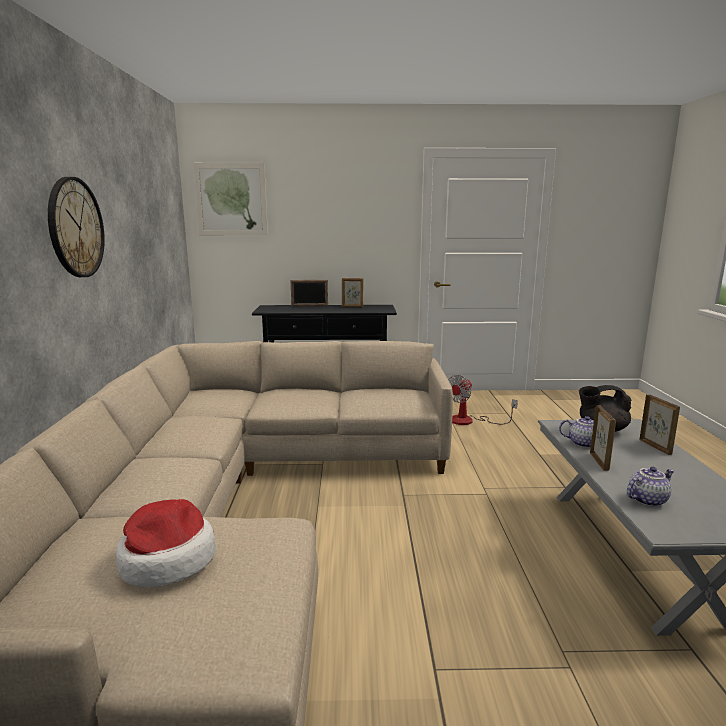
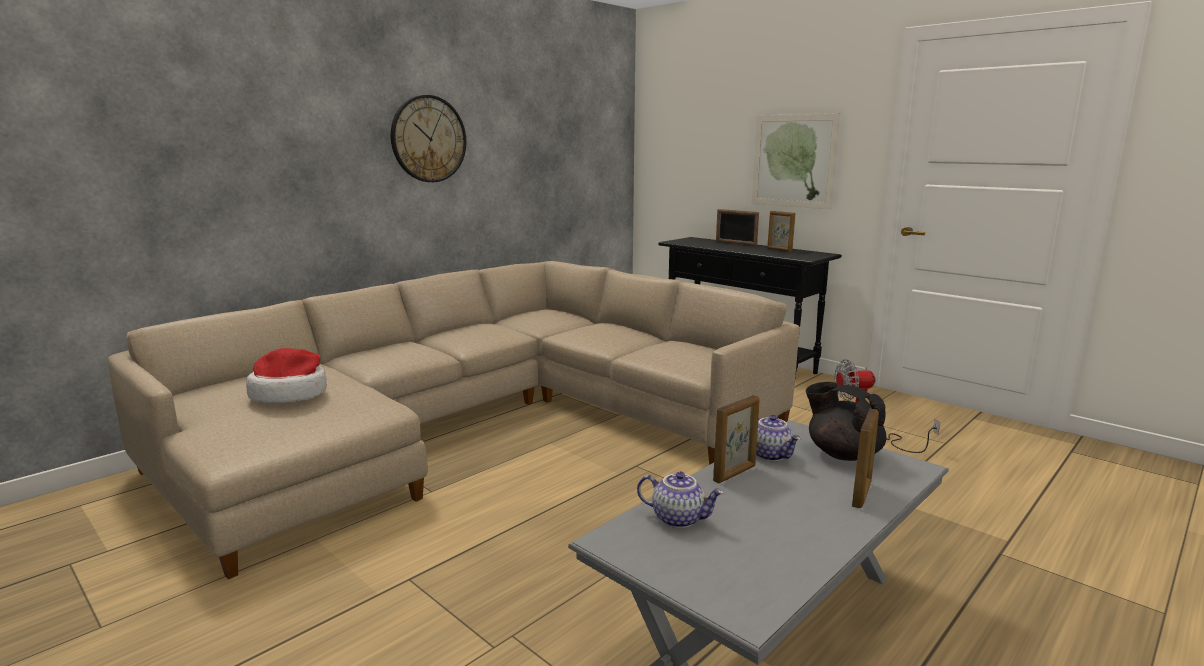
camera: 45 degrees right, 0 degrees up
(231, 199) = (675, 112): picture -> picture (793, 161)

